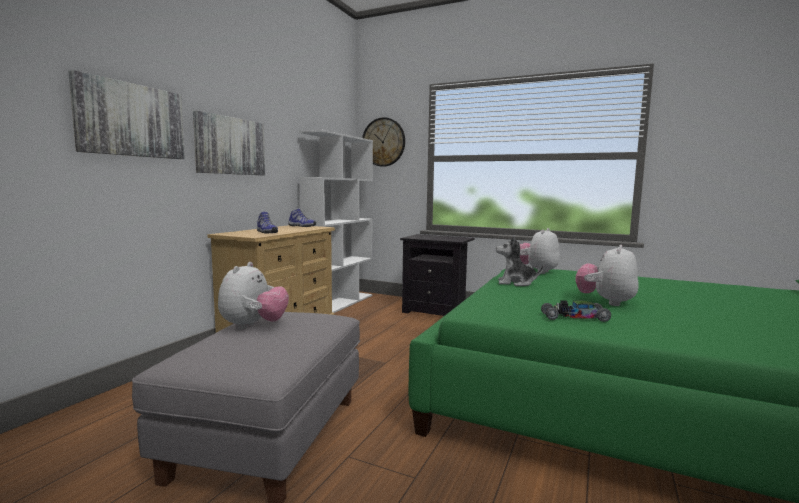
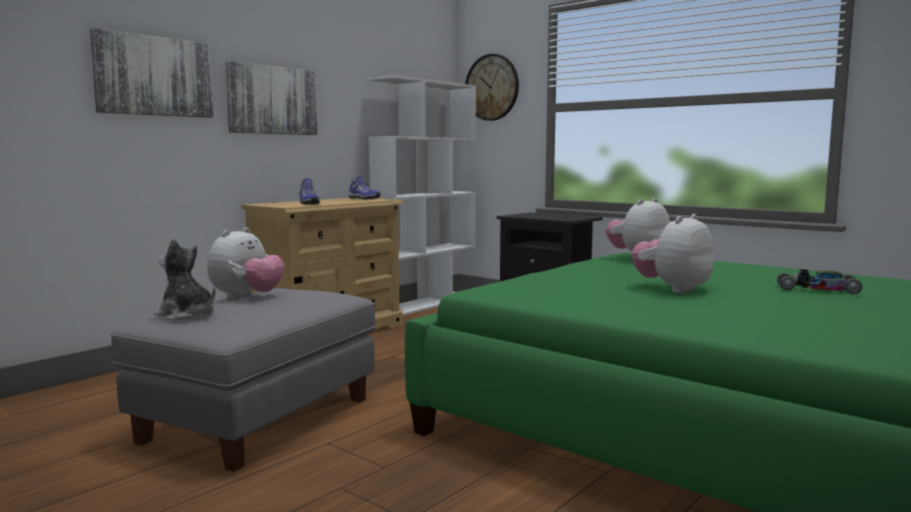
camera: 15 degrees right, 0 degrees up
(516, 283) = (587, 268): plush toy -> plush toy (186, 314)
(574, 317) = (595, 300): toy car -> toy car (817, 290)

